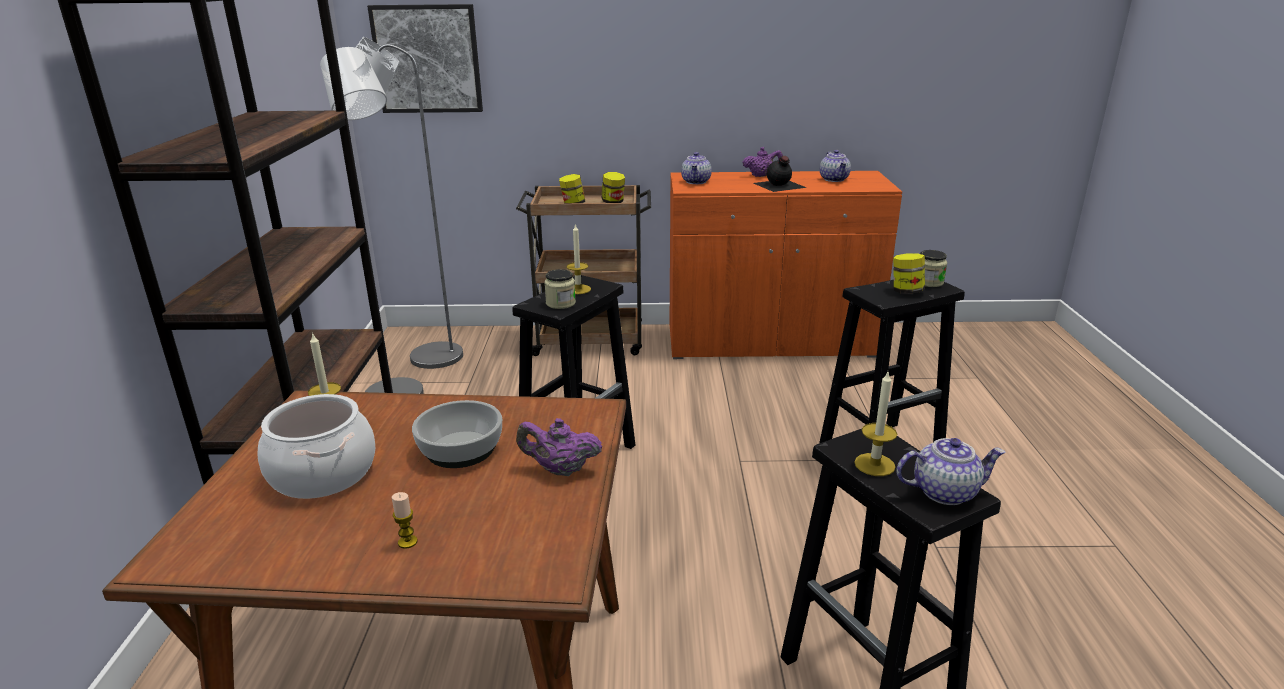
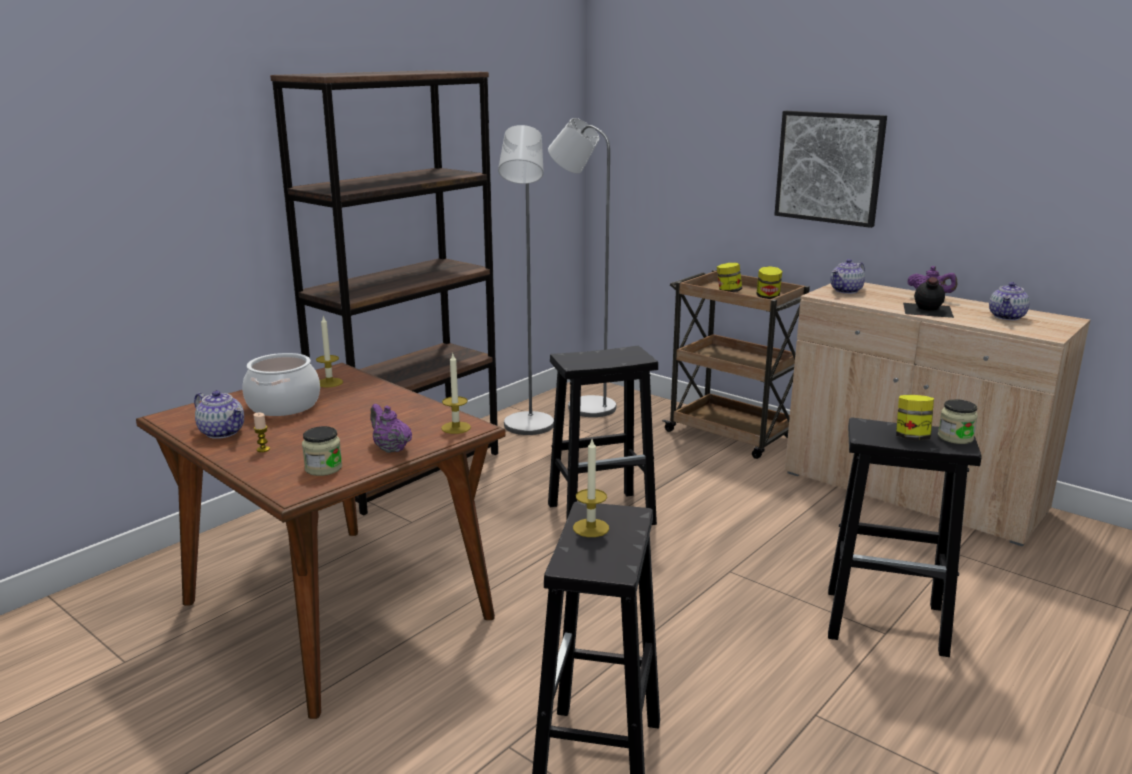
camera: 40 degrees right, 5 degrees down
(427, 59) = (645, 141): picture -> picture (829, 167)
(462, 449) = (362, 419): bowl -> none
(560, 303) = (585, 361): jar -> jar (323, 468)
(578, 289) = (617, 355): candle -> candle (456, 428)
(770, 342) = (911, 492): orange cabinet -> beige cabinet
(945, 491) = (603, 562): teapot -> teapot (223, 432)

